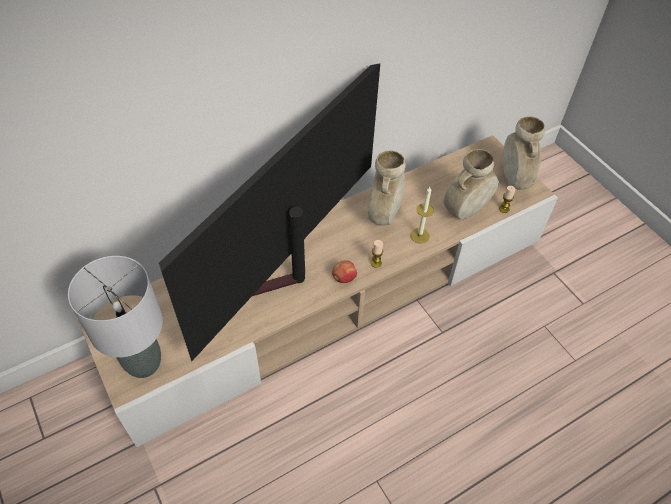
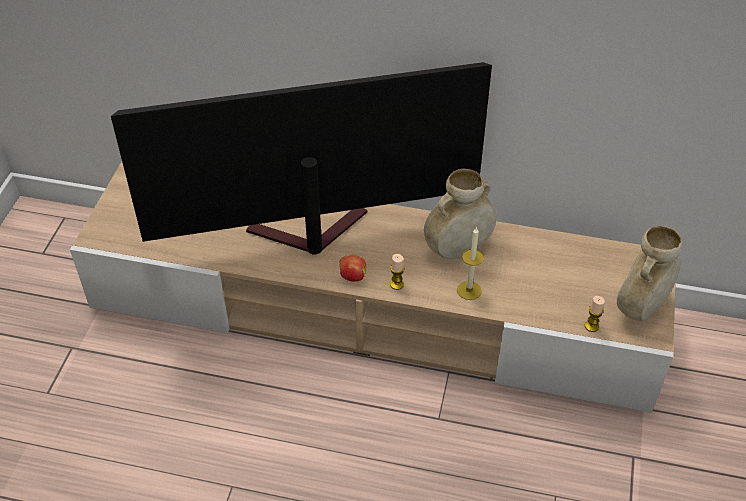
camera: 45 degrees right, 5 degrees down
(143, 363) = (125, 228): grey table lamp -> none
(465, 210) = (546, 300): beige vase -> none

